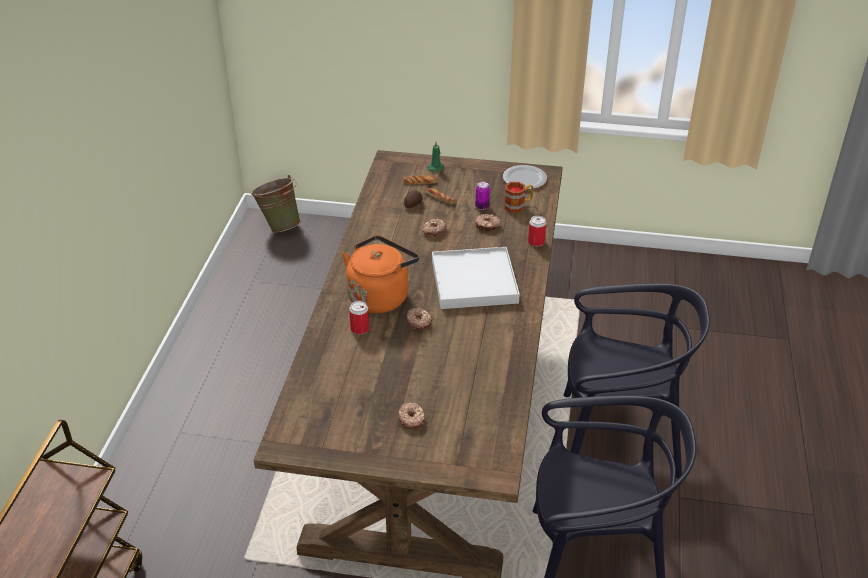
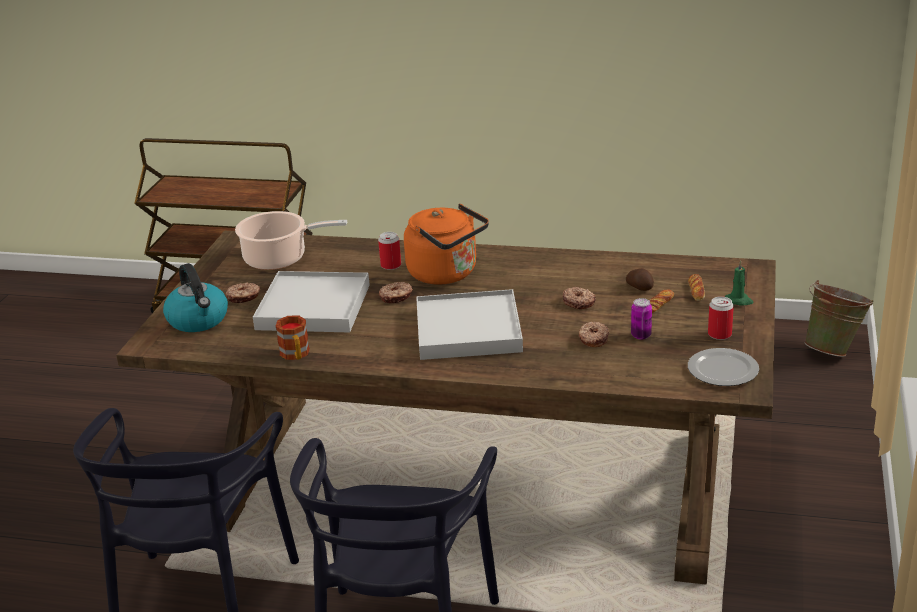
camera: 95 degrees right, 10 degrees down
(333, 404) = (279, 259): none -> cooking pot
(433, 370) = (313, 307): none -> white tray
(454, 444) = (198, 320): none -> kettle
(518, 205) = (647, 363): mug -> mug (296, 355)
(536, 242) = (555, 376): can -> can (719, 334)

